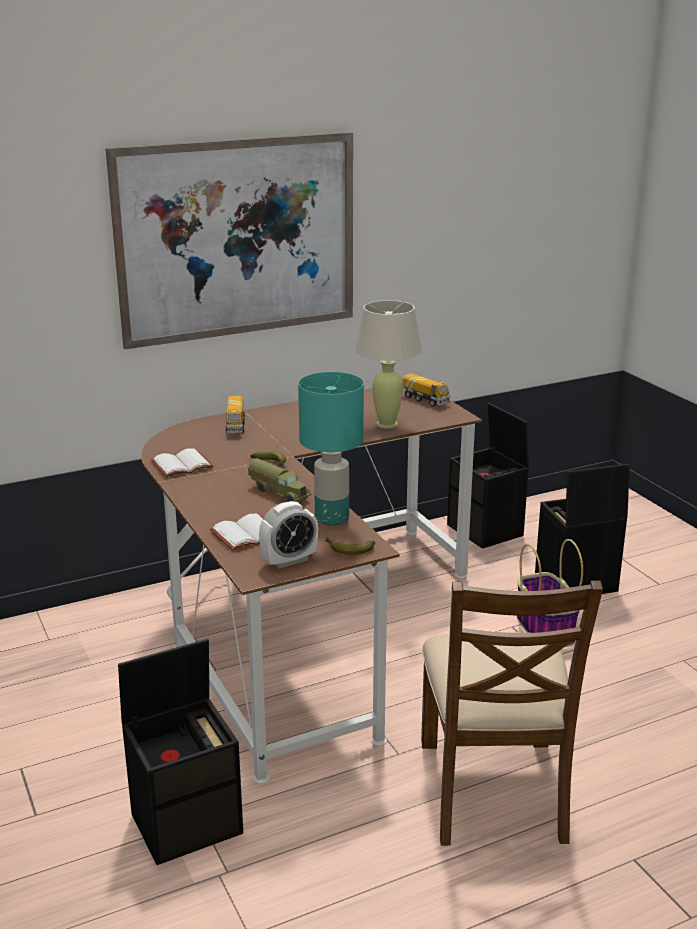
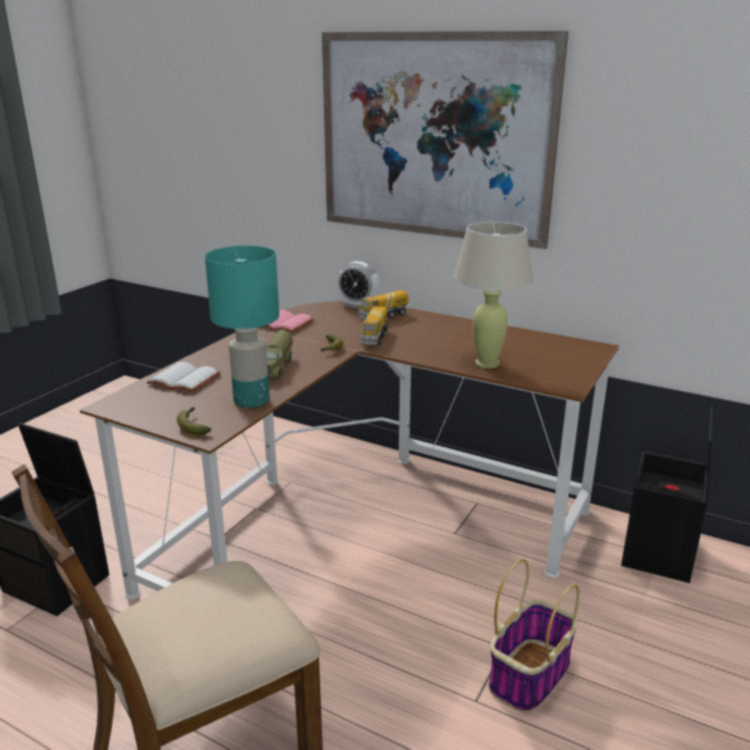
camera: 55 degrees right, 0 degrees up
(181, 466) = (282, 324): white book -> pink book
(289, 561) = (150, 409): alarm clock -> alarm clock (358, 306)
(426, 400) = (576, 362): toy truck -> toy truck (374, 337)
(575, 583) = (653, 663): black storage box -> none

